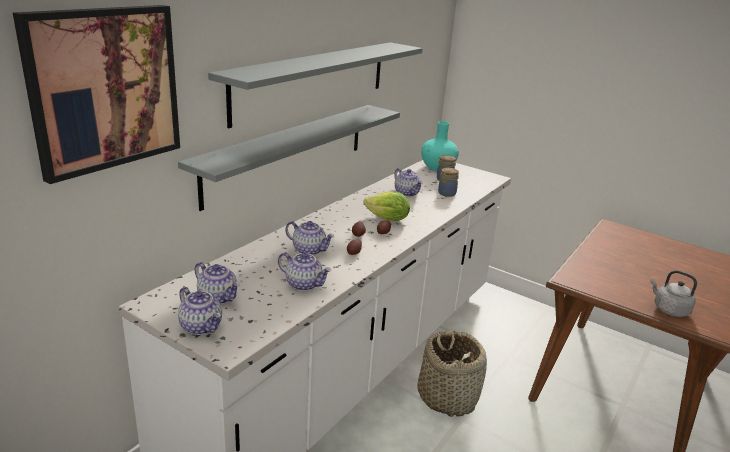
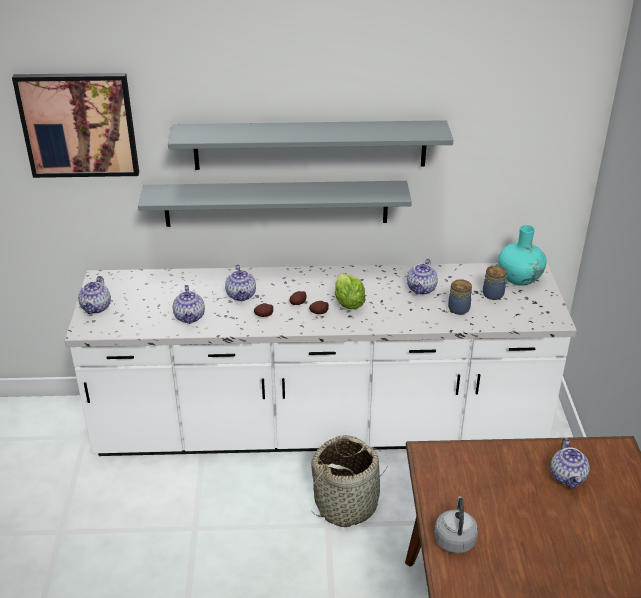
camera: 55 degrees right, 10 degrees up
(218, 297) = (134, 295): teapot -> teapot (568, 477)

